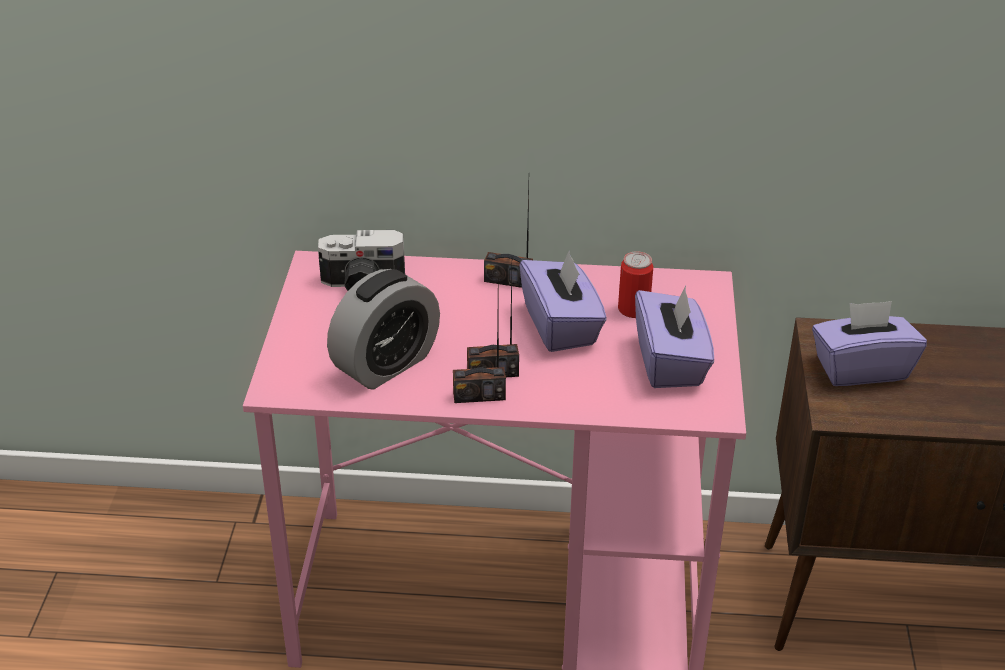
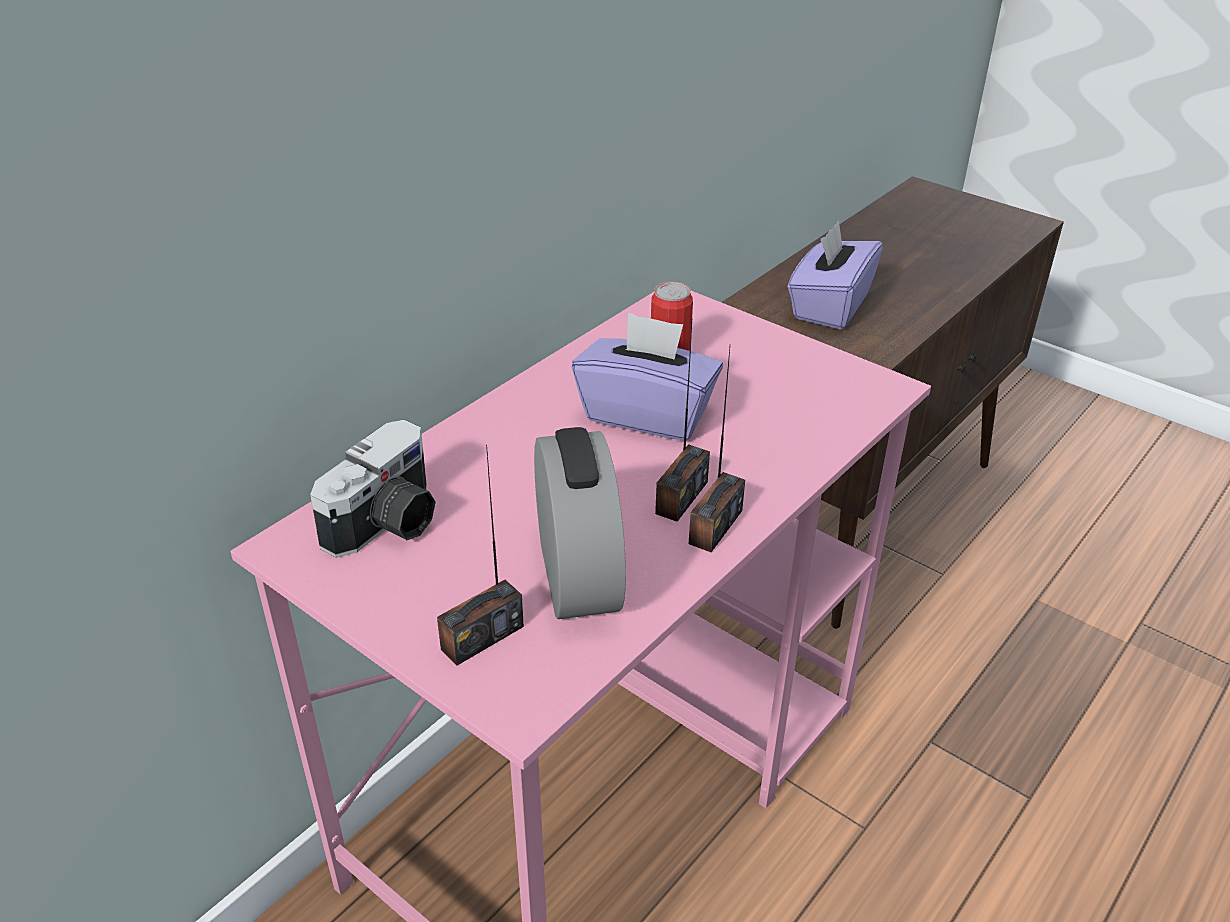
camera: 55 degrees left, 0 degrees up
(508, 280) = (521, 411): radio -> radio (482, 637)
(670, 362) = (781, 376): purple tissue box -> none

